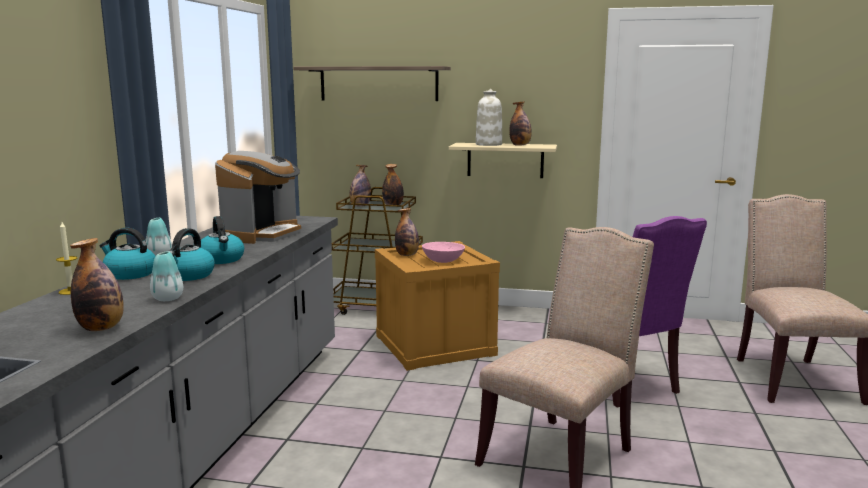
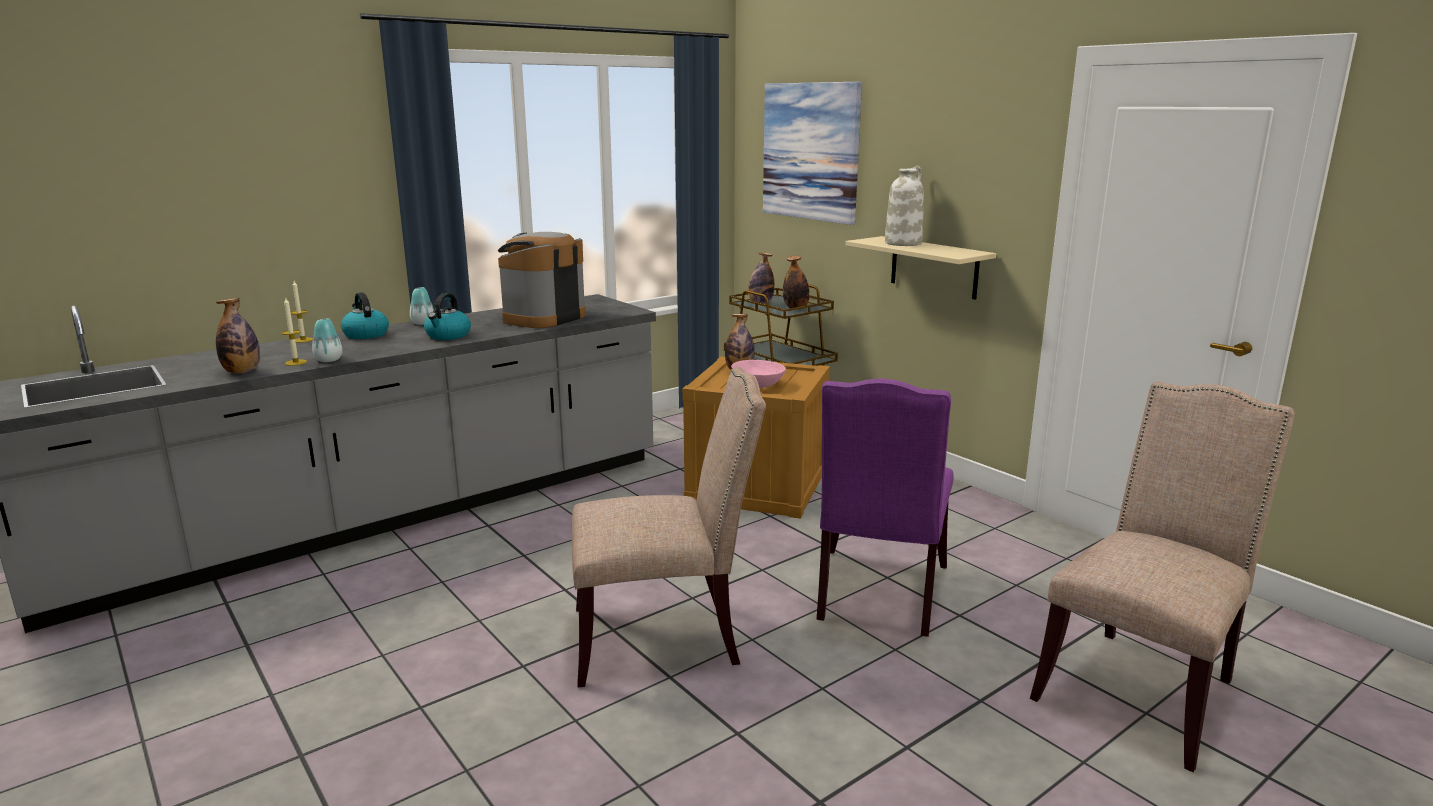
camera: 40 degrees right, 5 degrees up
(137, 308) = (295, 362): none -> candle
(189, 275) = (390, 344): kettle -> none
(262, 234) = (543, 318): coffee machine -> coffee machine turned 150 degrees clockwise
(378, 84) = (810, 151): shelf -> picture
(520, 145) = (935, 249): bottle -> none

